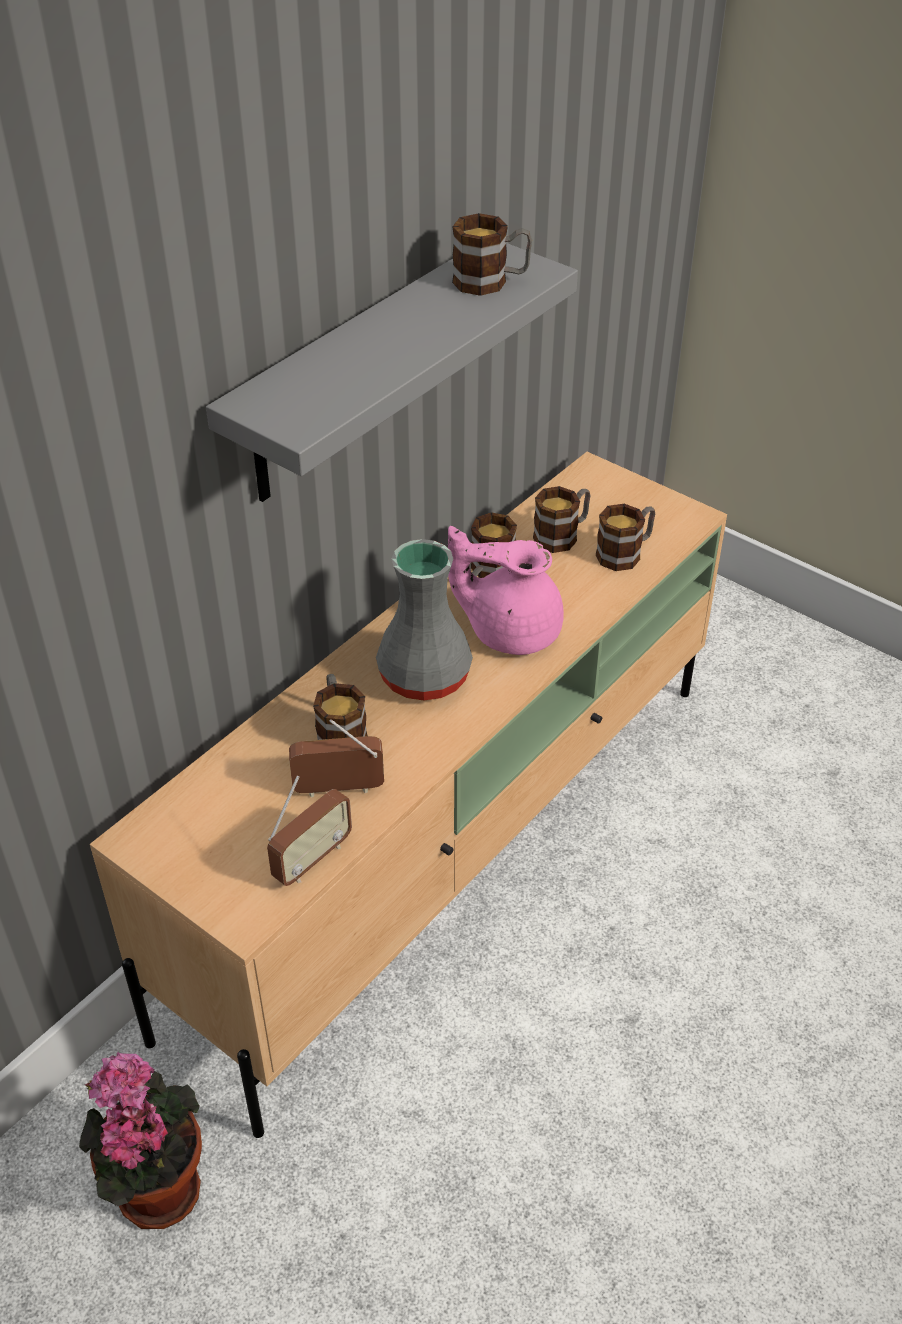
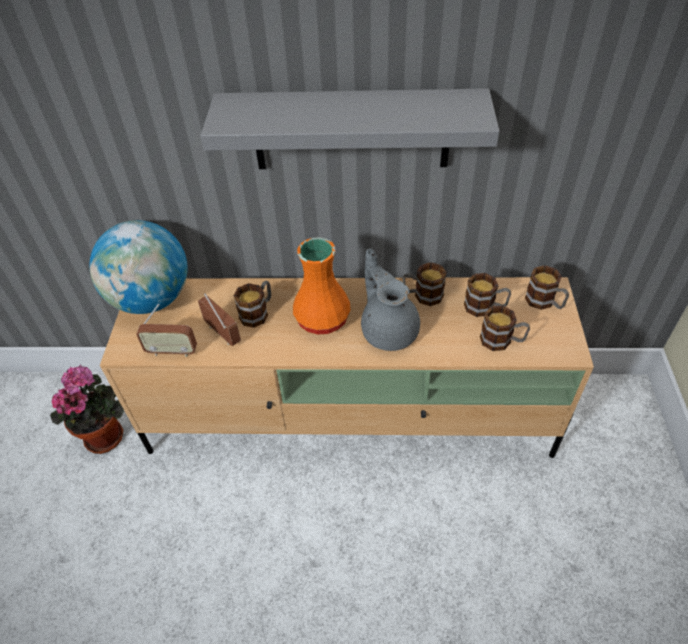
camera: 55 degrees right, 5 degrees up
(173, 836) = (152, 299): none -> globe
(423, 675) = (323, 317): grey vase -> orange vase
(491, 281) = (439, 110): mug -> mug (544, 302)
(510, 630) = (388, 330): pink teapot -> grey teapot

